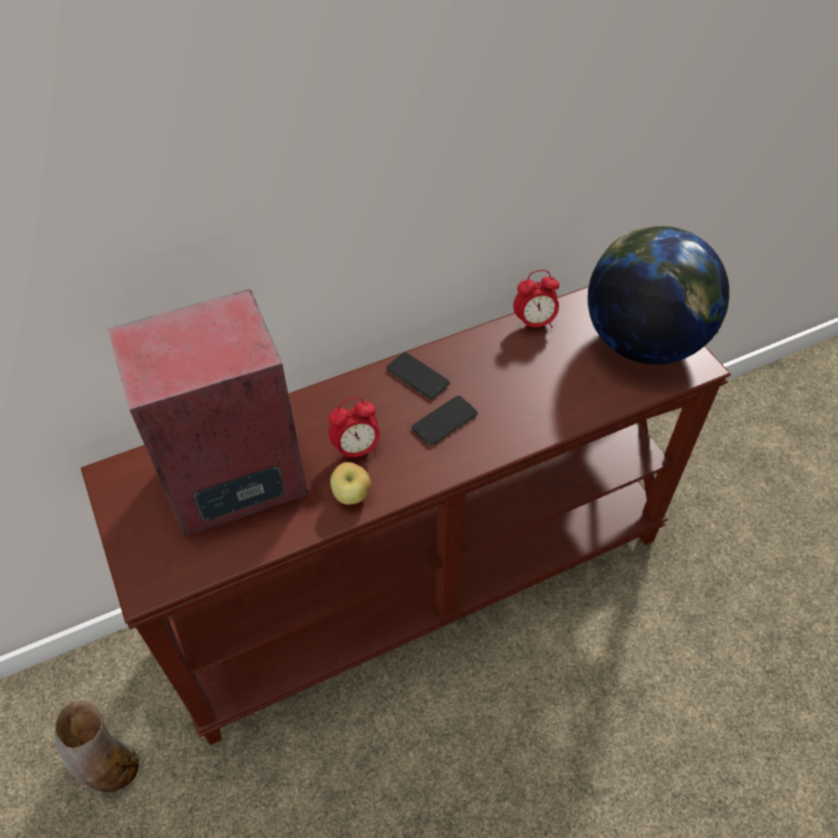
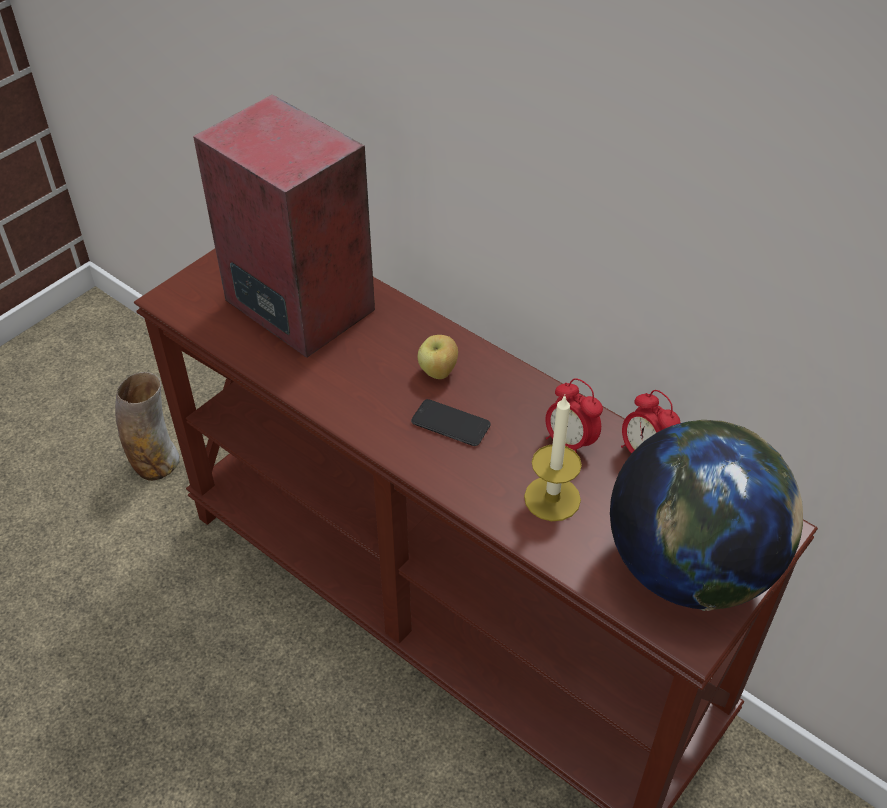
camera: 65 degrees right, 5 degrees down
(352, 495) = (321, 387): apple -> apple (438, 372)
(357, 450) = (376, 371): alarm clock -> alarm clock (569, 443)
(418, 376) = (497, 383): phone -> none
(550, 389) = (552, 498): none -> candle

